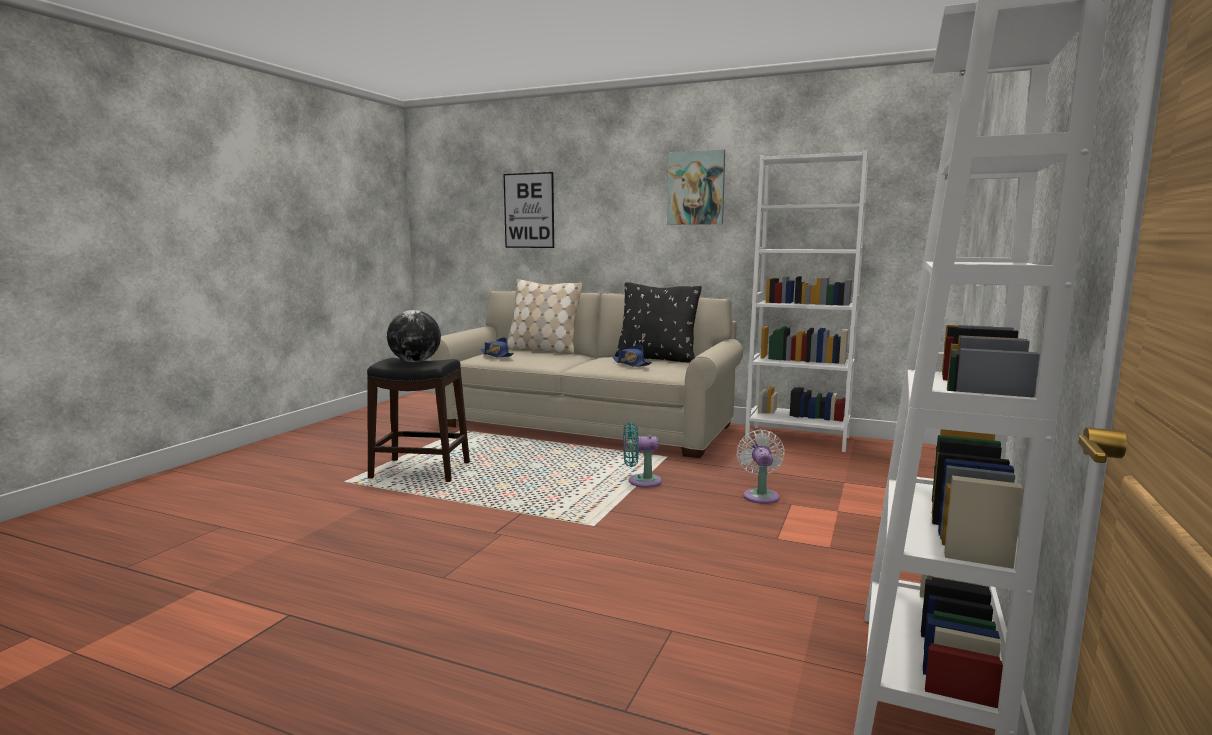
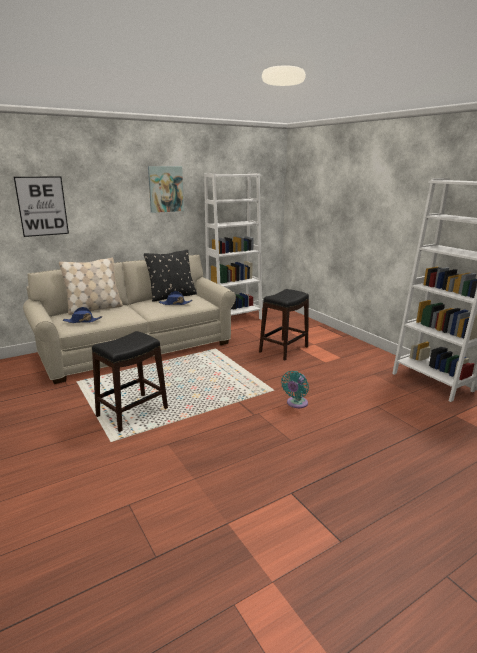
camera: 55 degrees left, 10 degrees up
(415, 361) = (125, 341): globe -> none
(640, 481) = (237, 364): turquoise fan -> turquoise fan (296, 404)
(760, 495) = (284, 349): white fan -> black stool

